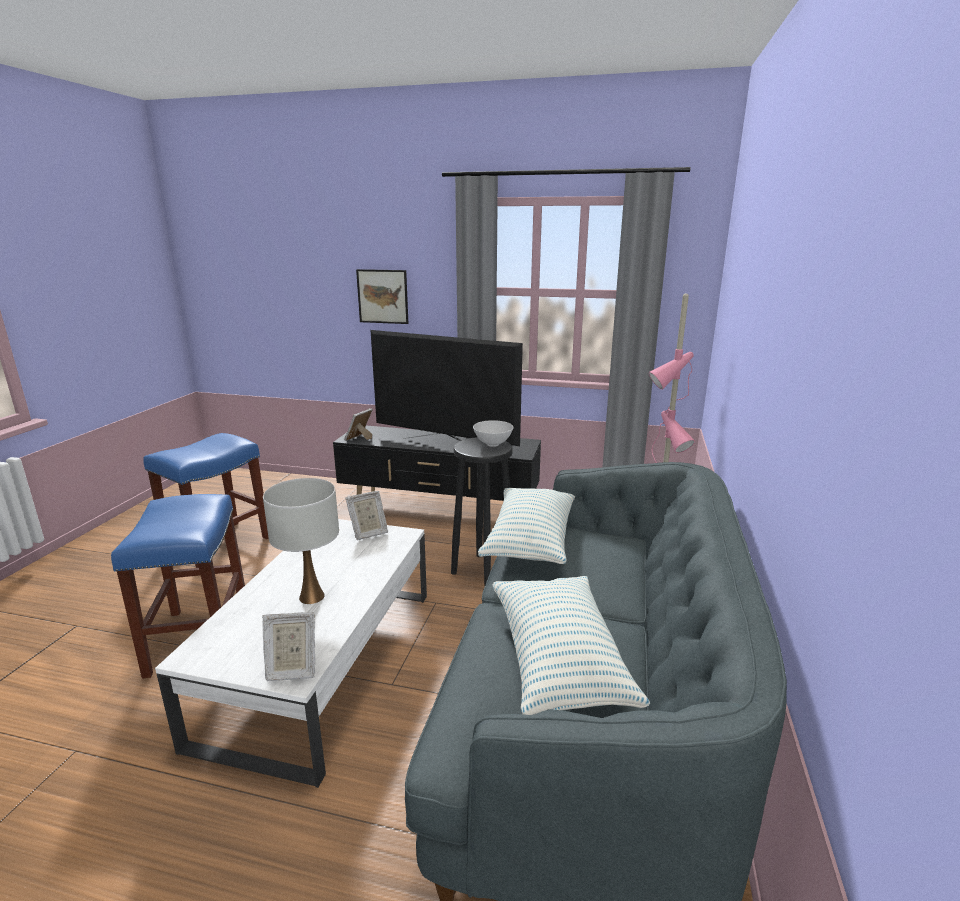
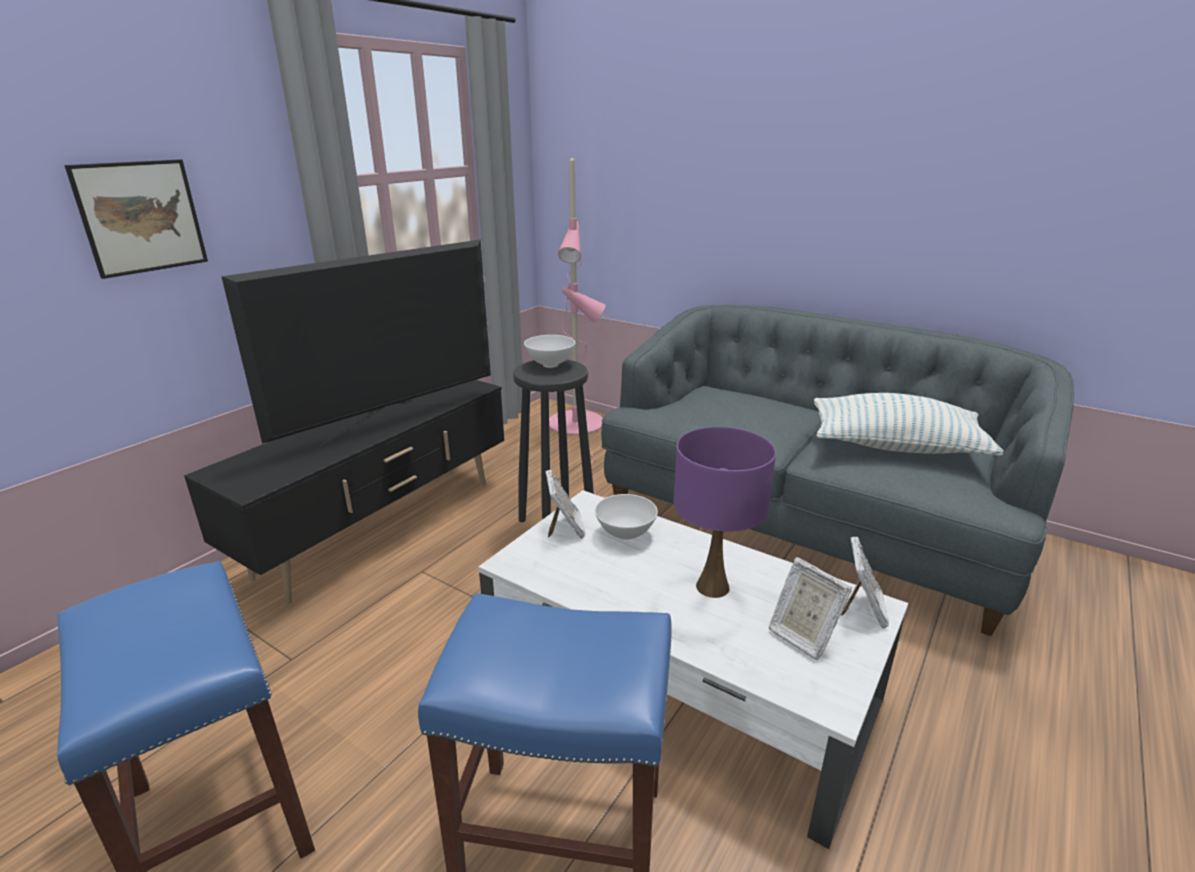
camera: 70 degrees left, 5 degrees up
(312, 596) = (712, 586): white table lamp -> purple table lamp
(359, 439) = (266, 479): picture frame -> picture frame (801, 636)
(369, 554) = (626, 534): none -> white bowl
(530, 540) = (695, 422): pillow -> none

